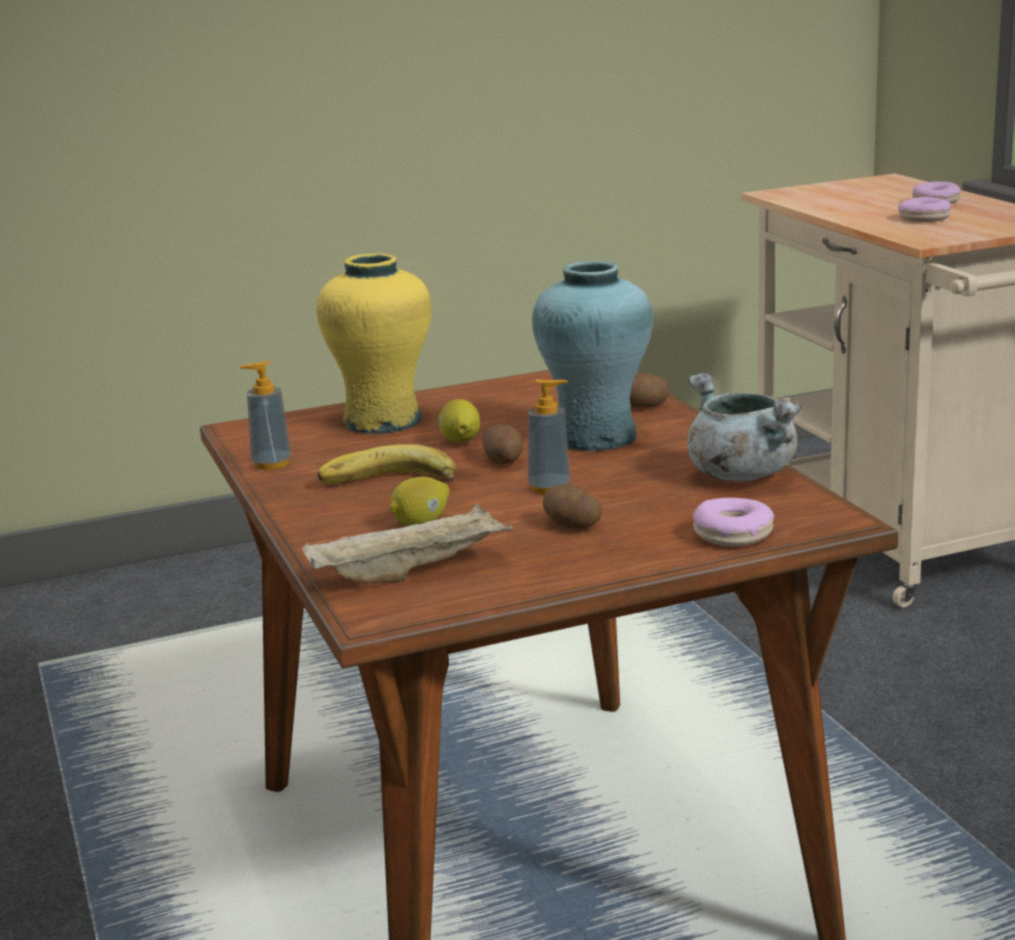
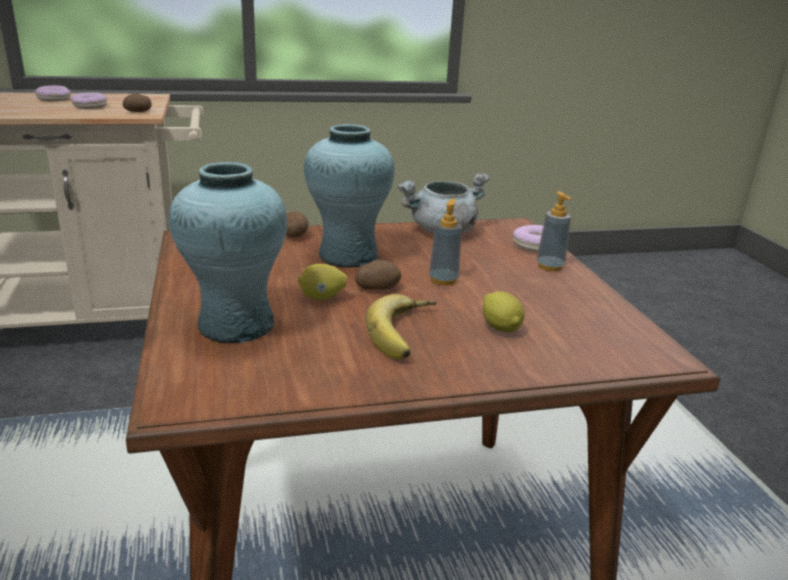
camera: 85 degrees left, 5 degrees up
(271, 464) = (319, 387): soap dispenser -> soap dispenser (550, 266)
(382, 421) = (235, 324): yellow vase -> turquoise vase
(411, 572) = (593, 339): beige tray -> none
(571, 525) = (513, 281): potato -> potato (138, 112)

